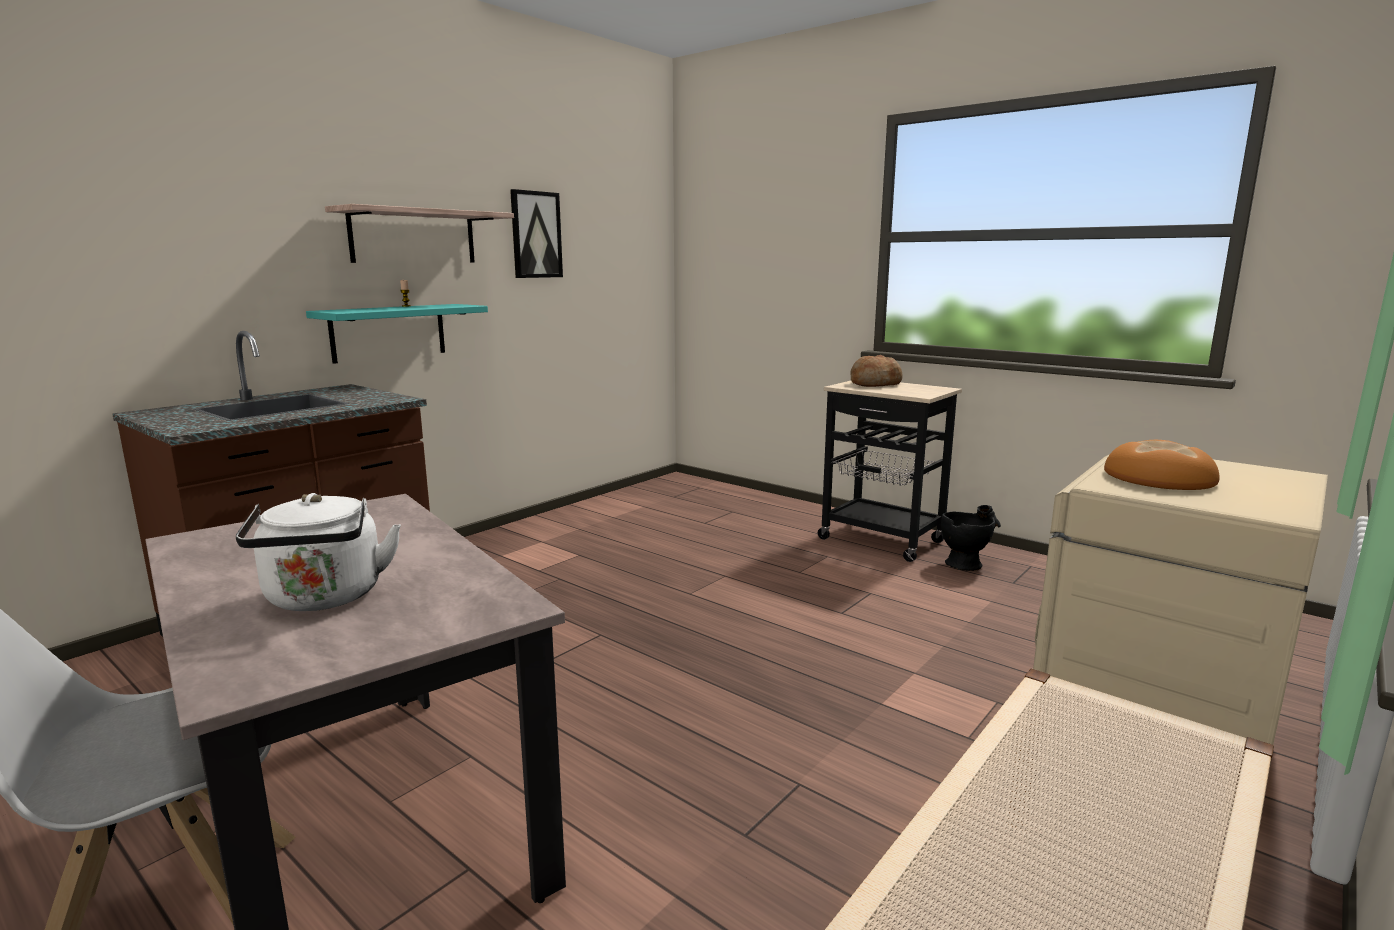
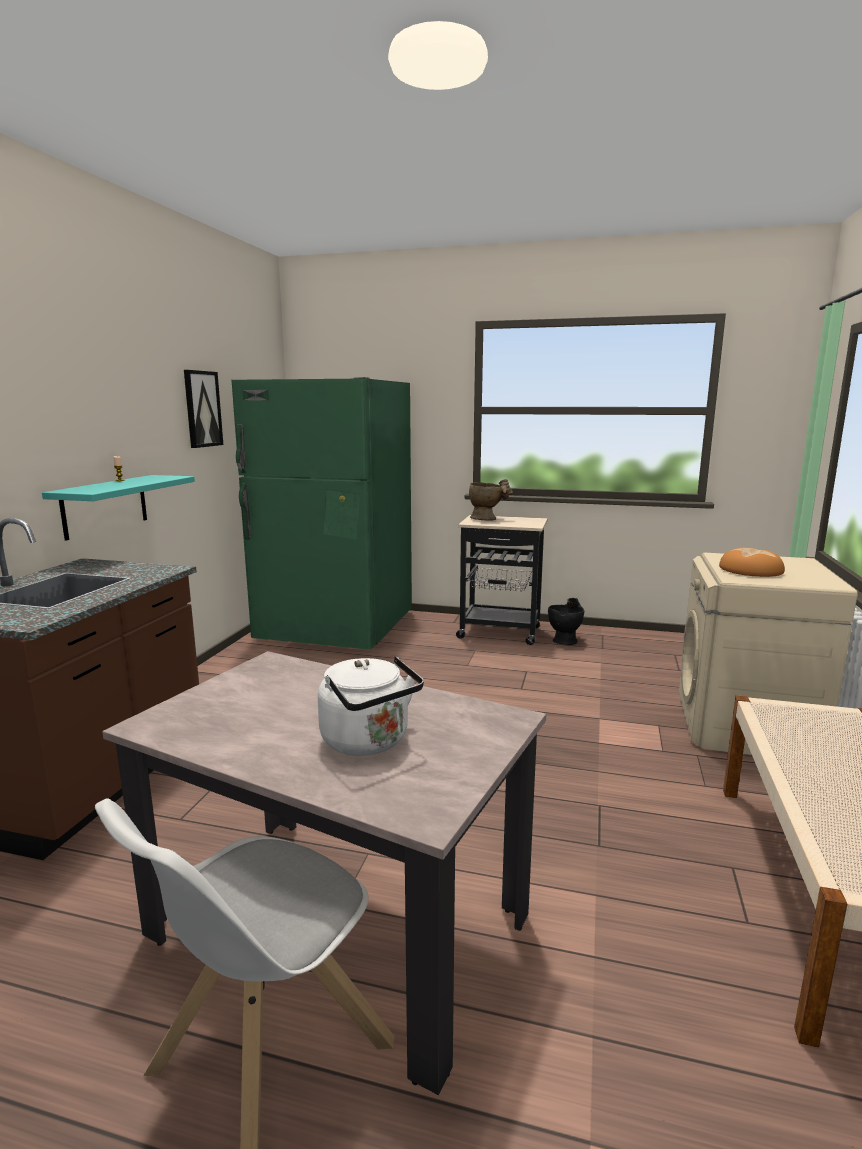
camera: 25 degrees left, 0 degrees up
(413, 236) = (119, 415): shelf -> none
(690, 503) = (337, 625): none -> green fridge
(875, 384) = (488, 519): bread -> beige vase

